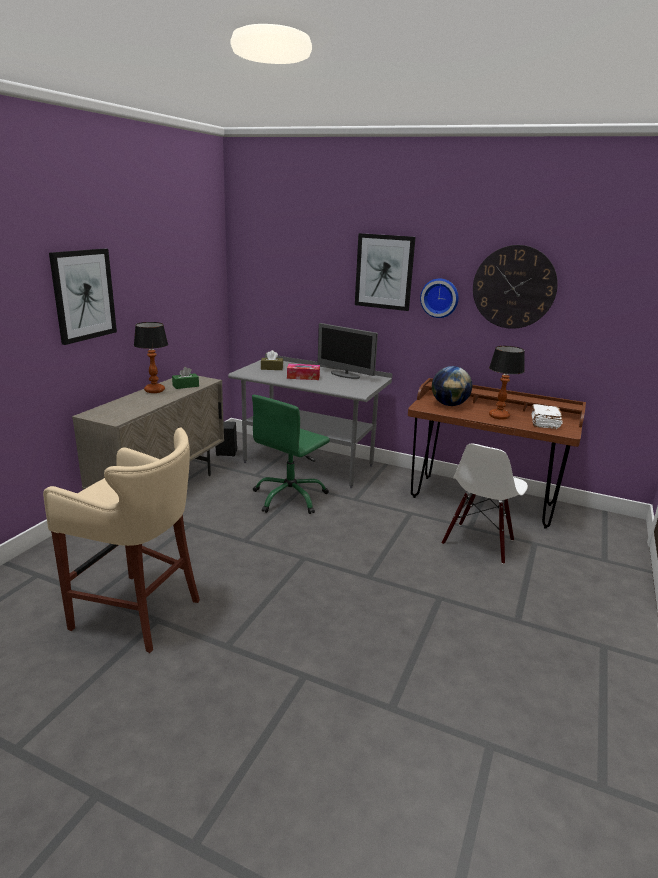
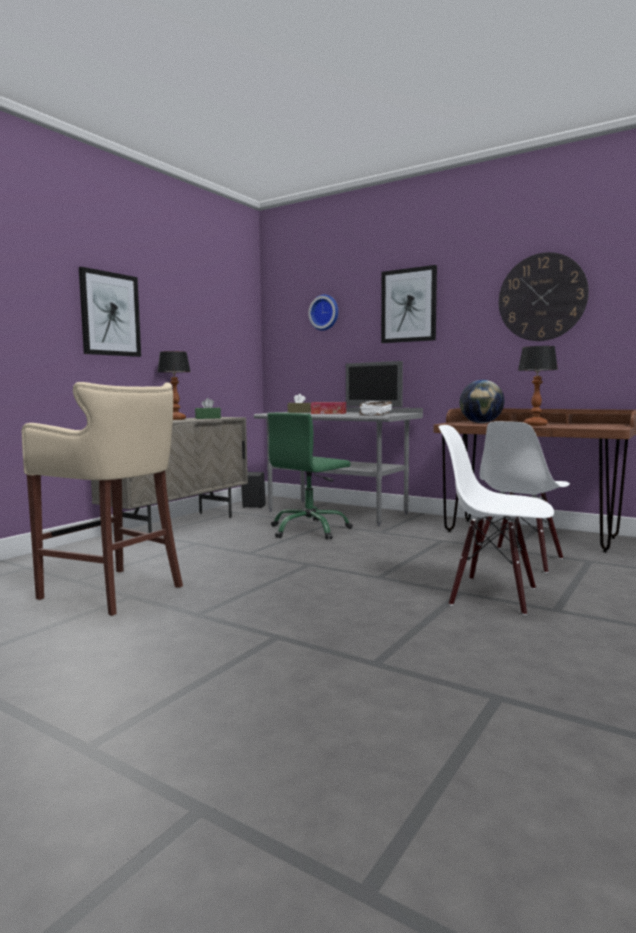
camera: 10 degrees right, 15 degrees down
(440, 297) = (466, 321): wall clock -> wall clock (325, 313)
(466, 601) = (493, 595): none -> white chair
(544, 423) = (588, 426): white book -> white book (375, 414)

